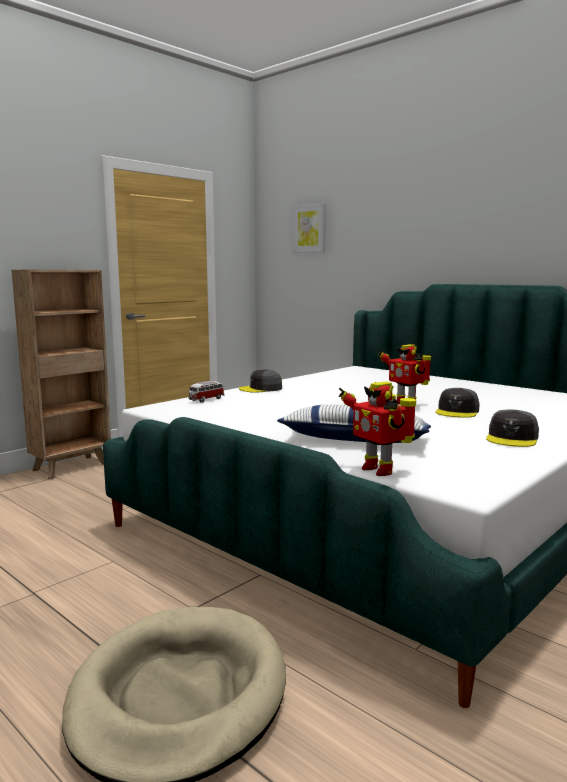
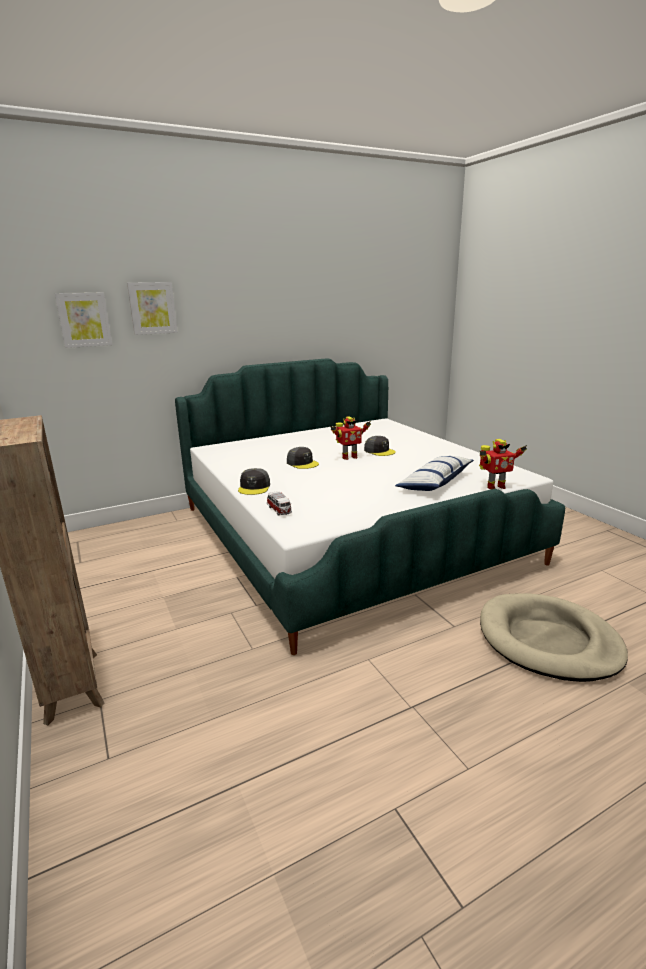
camera: 70 degrees left, 10 degrees up
(360, 216) = (152, 308): none -> picture
(512, 438) = (443, 453): grey cap -> grey cap (302, 463)

